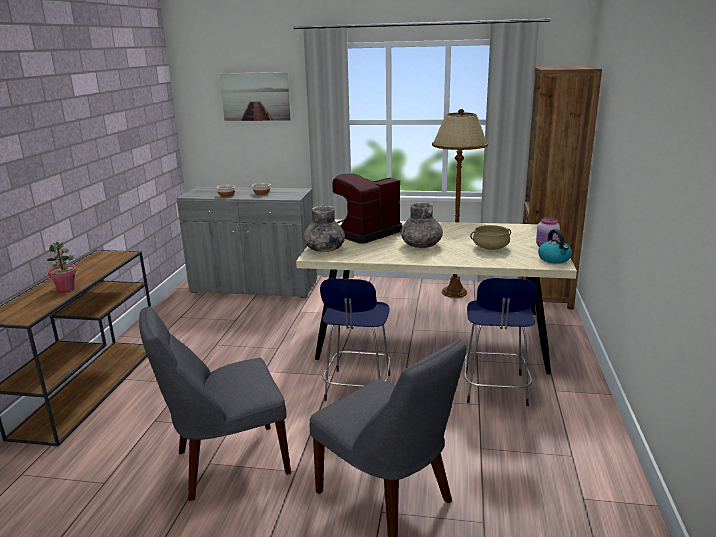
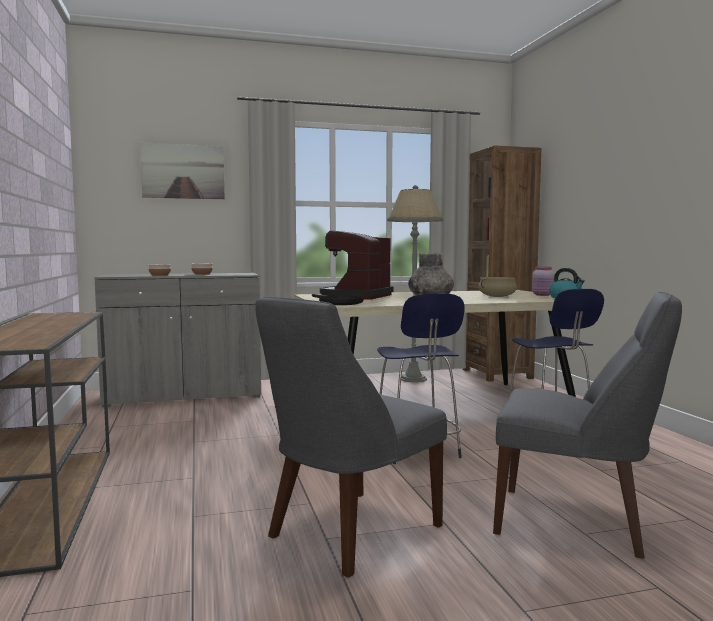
camera: 25 degrees left, 15 degrees down
(66, 288) = (45, 330): potted plant -> none
(324, 249) = (337, 302): grey vase -> black frying pan
(454, 292) = (413, 379): brown floor lamp -> grey floor lamp

